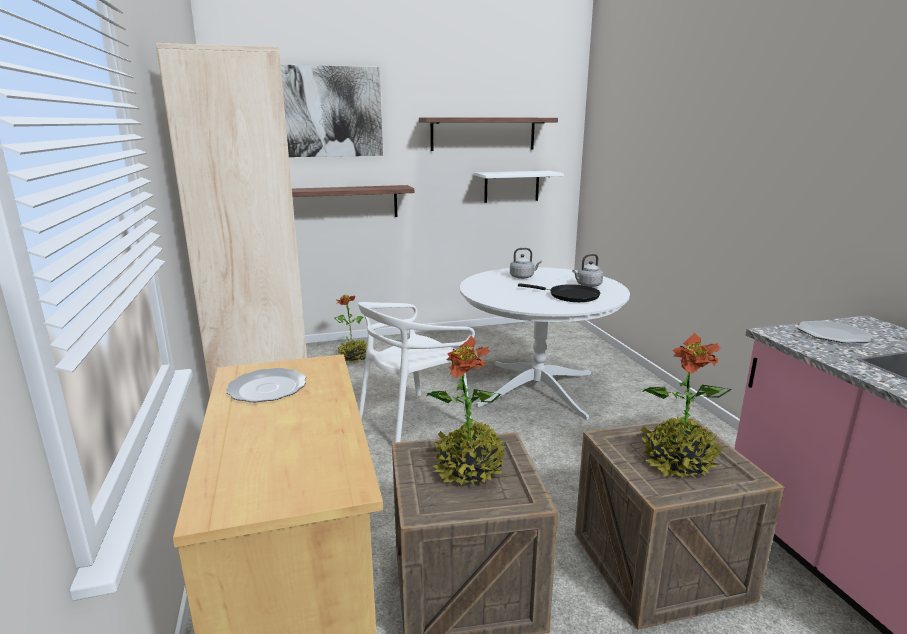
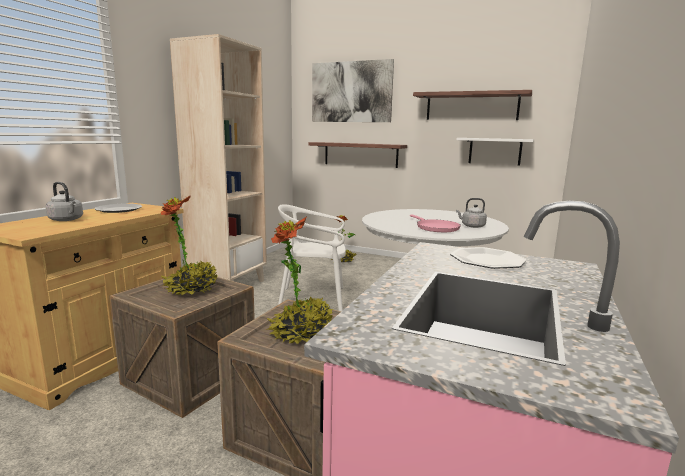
camera: 40 degrees right, 5 degrees down
(523, 277) = (436, 215): grey kettle -> grey kettle (67, 220)
(570, 296) = (435, 228): black frying pan -> pink frying pan

